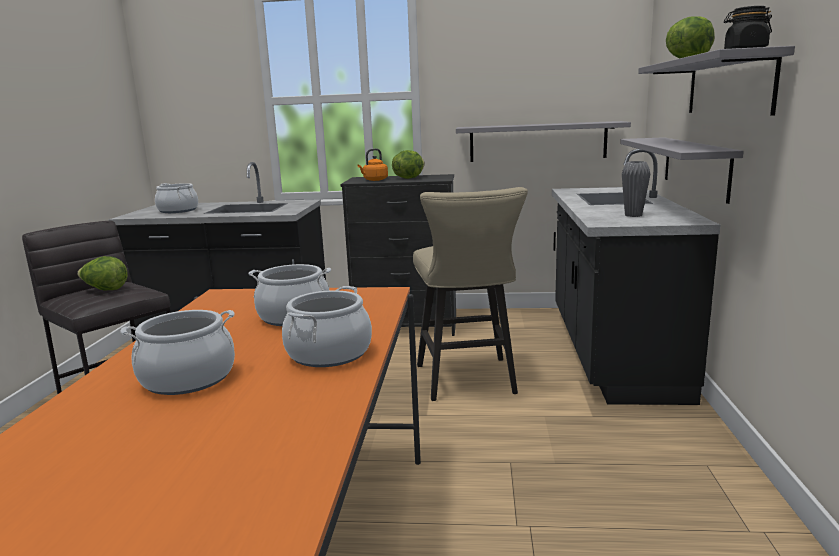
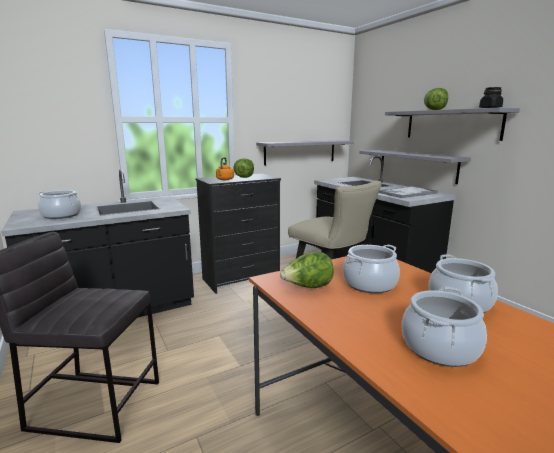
camera: 35 degrees left, 0 degrees up
(105, 290) = (88, 299): lettuce -> lettuce (308, 287)
(633, 215) = (406, 193): grey vase -> tray

